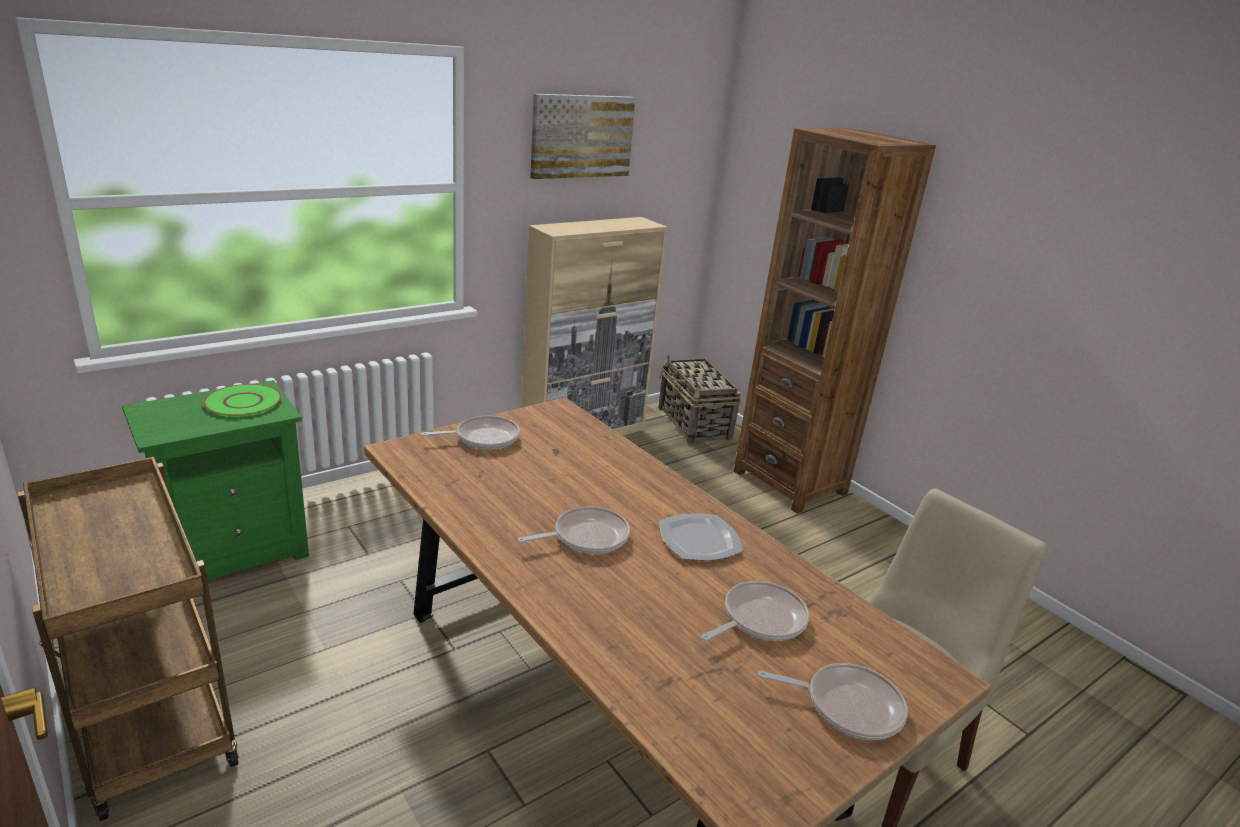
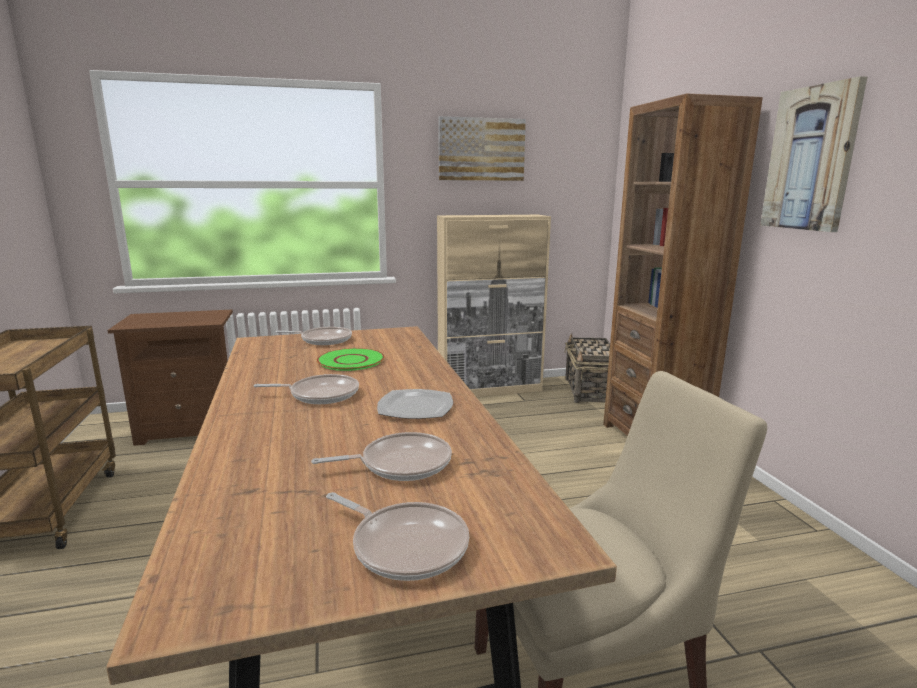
camera: 25 degrees right, 10 degrees down
(234, 552) = (191, 428): green nightstand -> brown nightstand
(244, 402) = (198, 316): green plate -> green plate (351, 361)
(982, 224) = (811, 159): none -> picture

